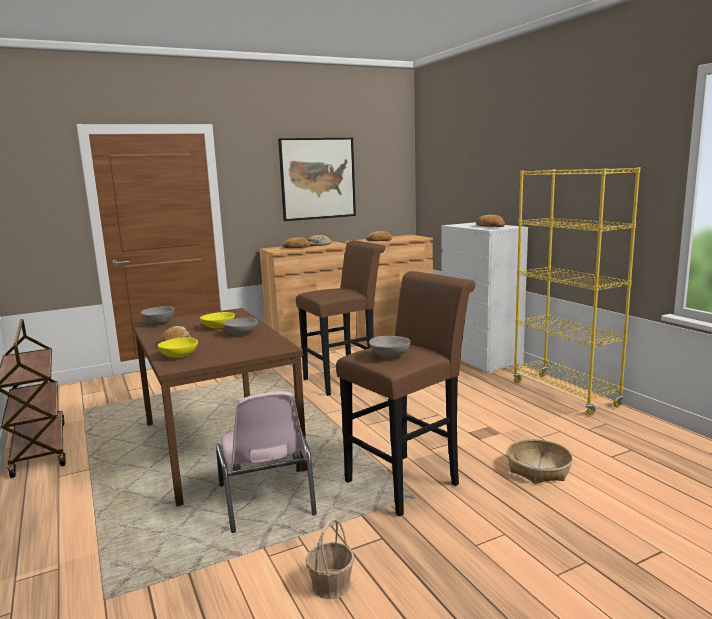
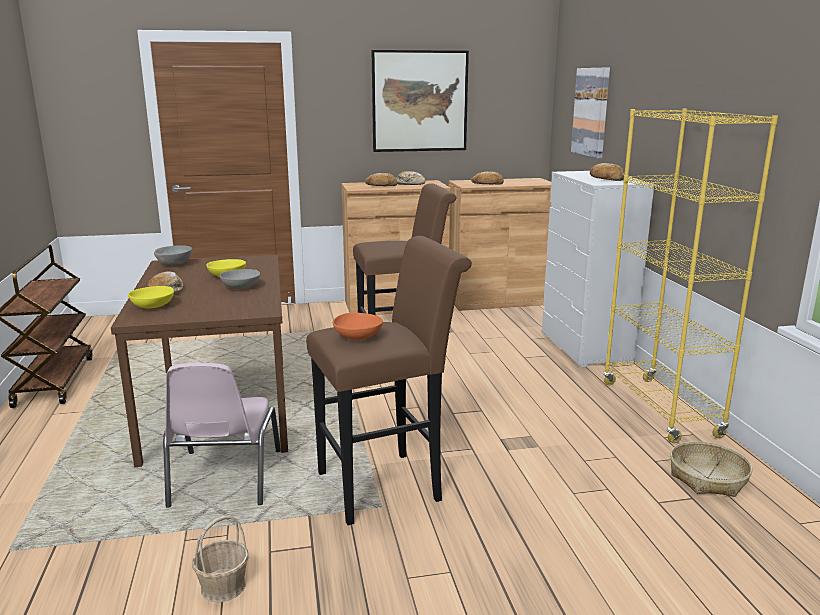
camera: 15 degrees right, 5 degrees up
(389, 355) = (357, 337): grey bowl -> orange bowl
(457, 180) = (591, 112): none -> picture
(538, 469) = (551, 501): basket -> basket (707, 478)

